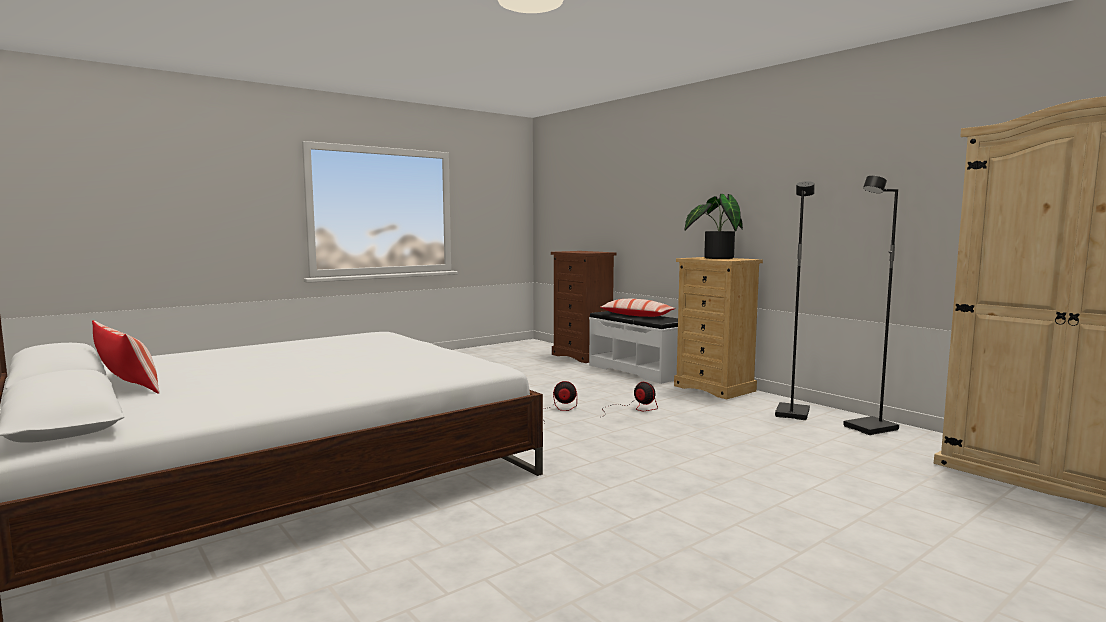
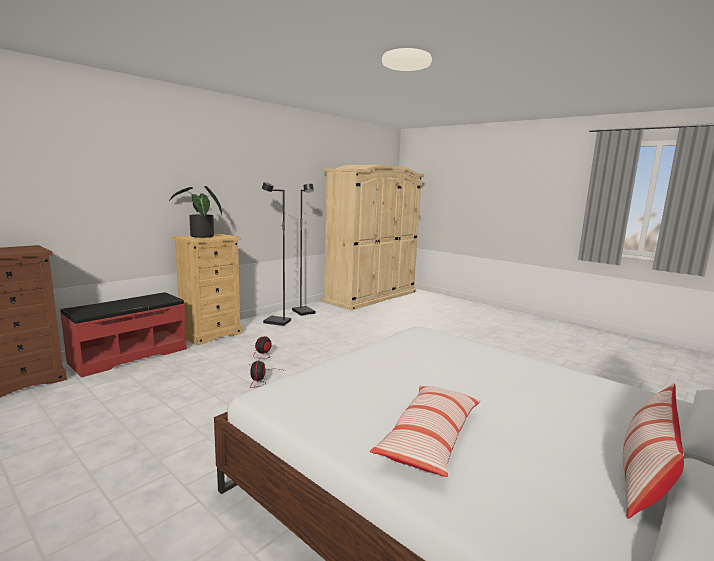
camera: 100 degrees left, 5 degrees up
(636, 315) = (123, 304): pillow -> pillow (430, 438)
(638, 370) = (129, 355): white bench -> red bench

